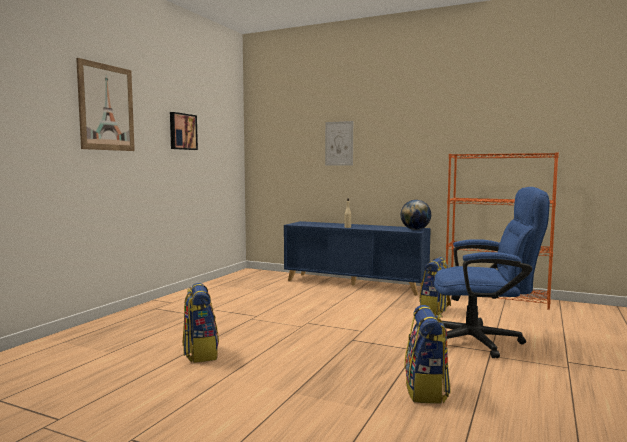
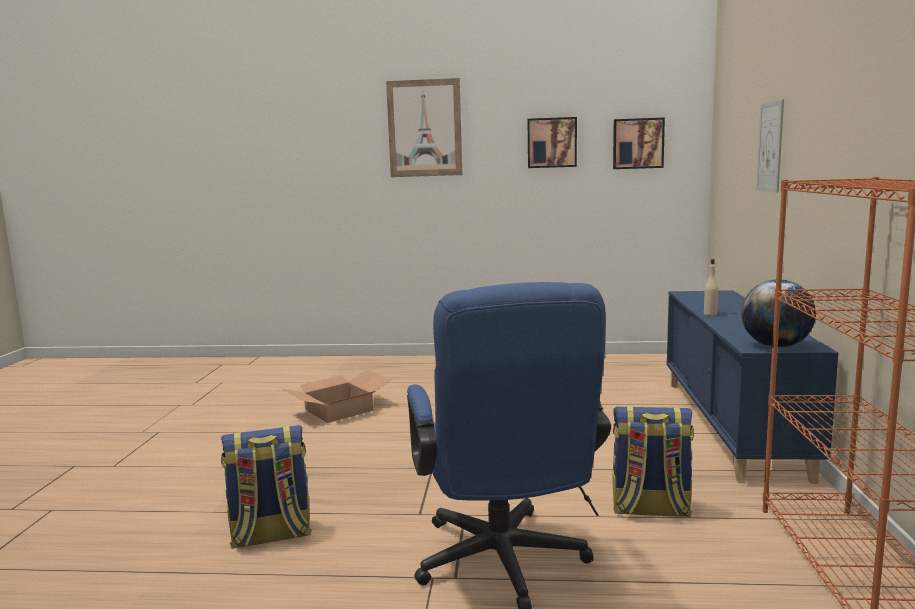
camera: 70 degrees right, 5 degrees up
(200, 353) = (339, 409): backpack -> cardboard box
(219, 137) = (638, 143): none -> picture

